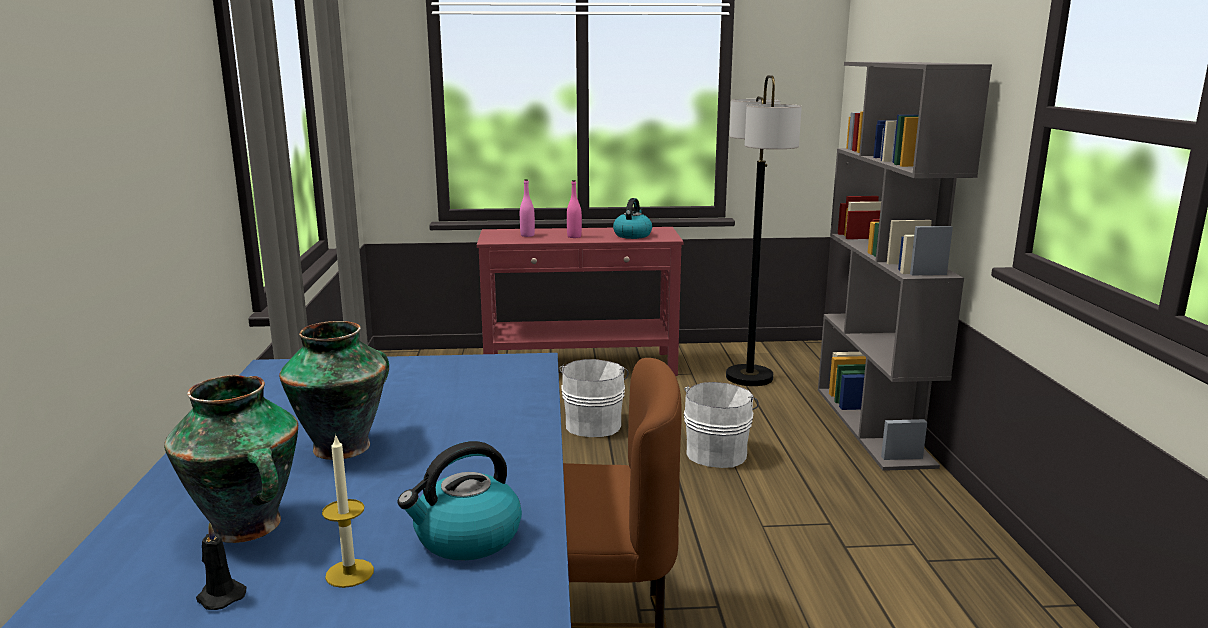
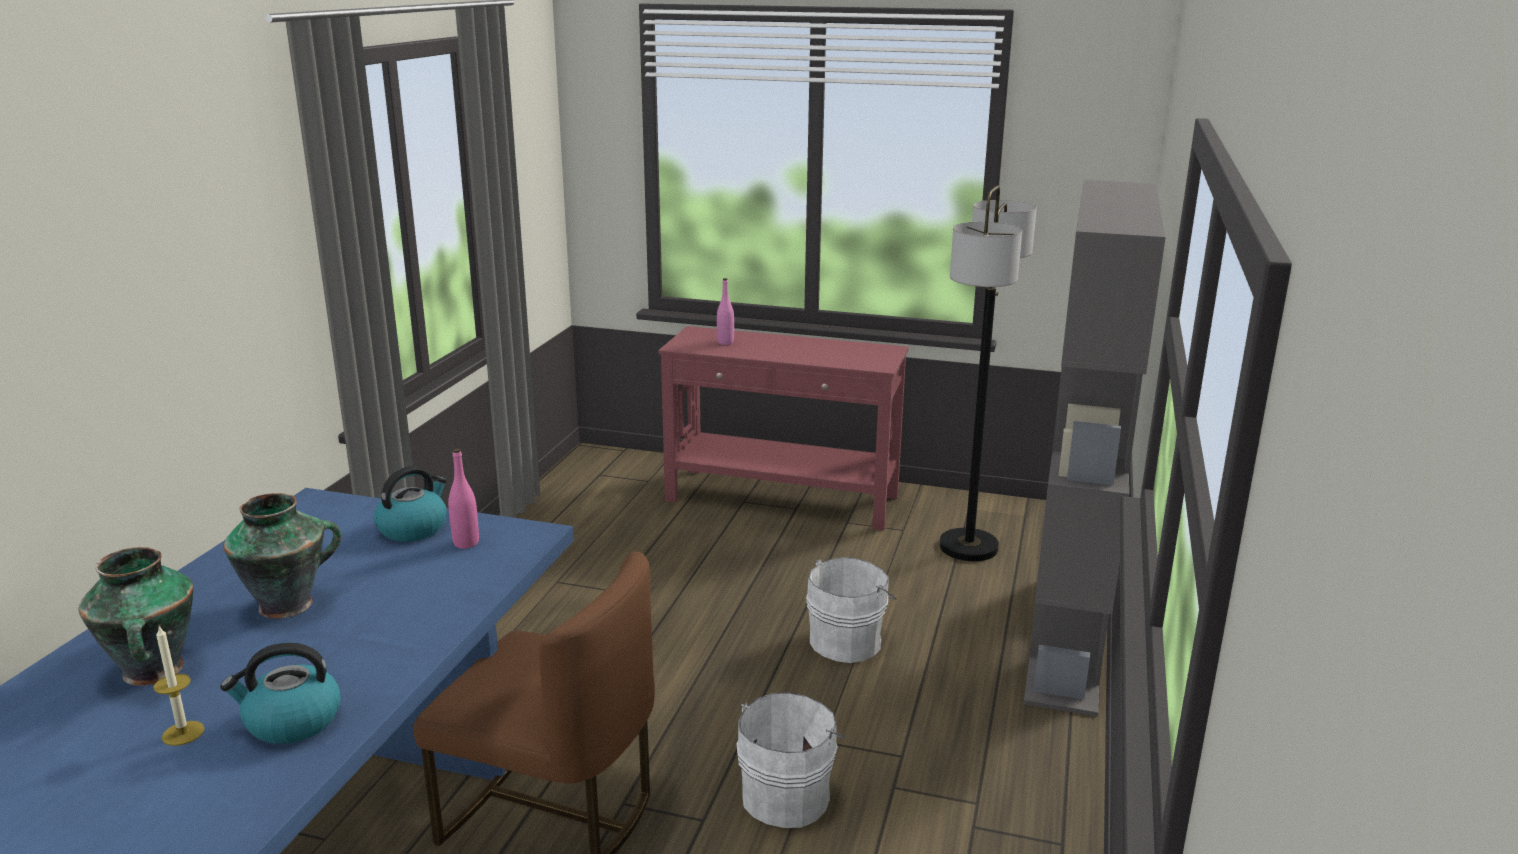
camera: 20 degrees right, 5 degrees up
(220, 596) = (86, 731): black candle -> none
(574, 236) = (775, 350): pink bottle -> pink bottle (466, 543)
(594, 424) = (740, 578): white bucket -> white bucket (788, 795)
(632, 235) = (844, 356): kettle -> kettle (413, 528)

